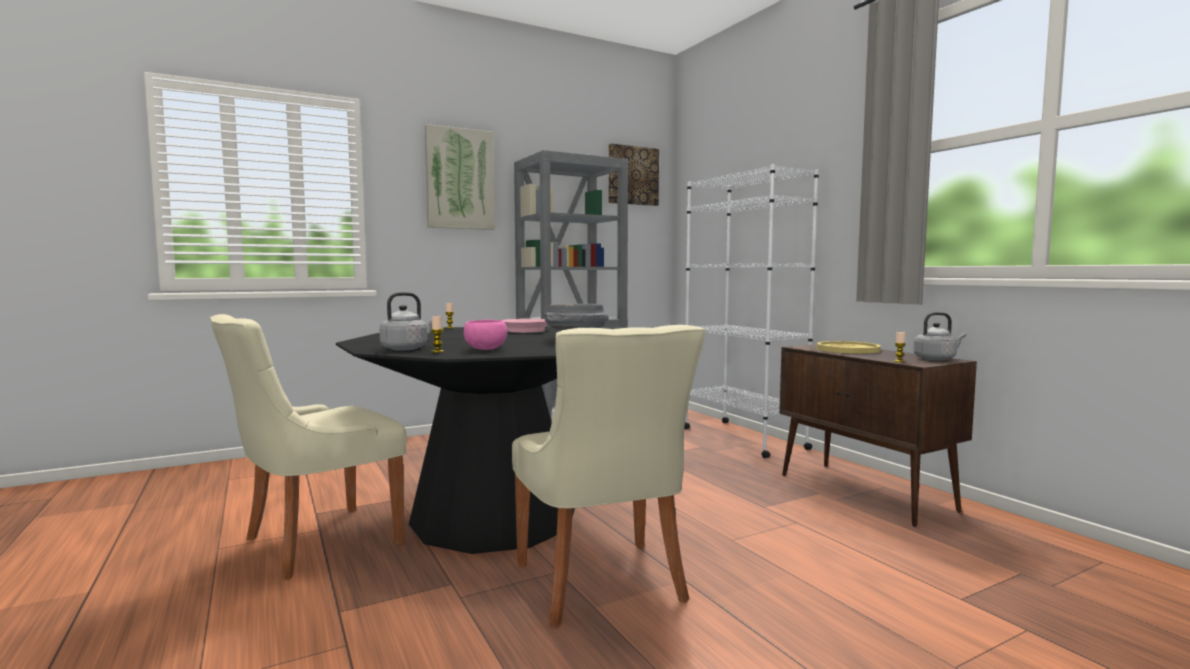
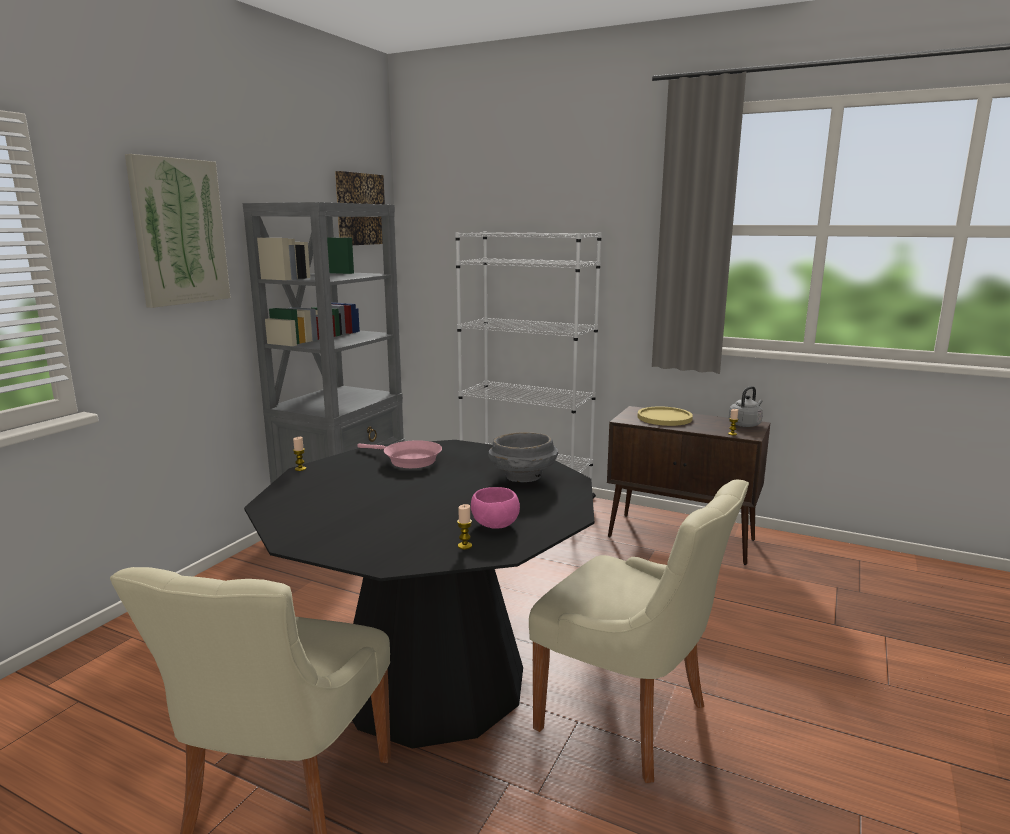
camera: 35 degrees left, 10 degrees up
(407, 348) = (412, 547): grey kettle -> none

